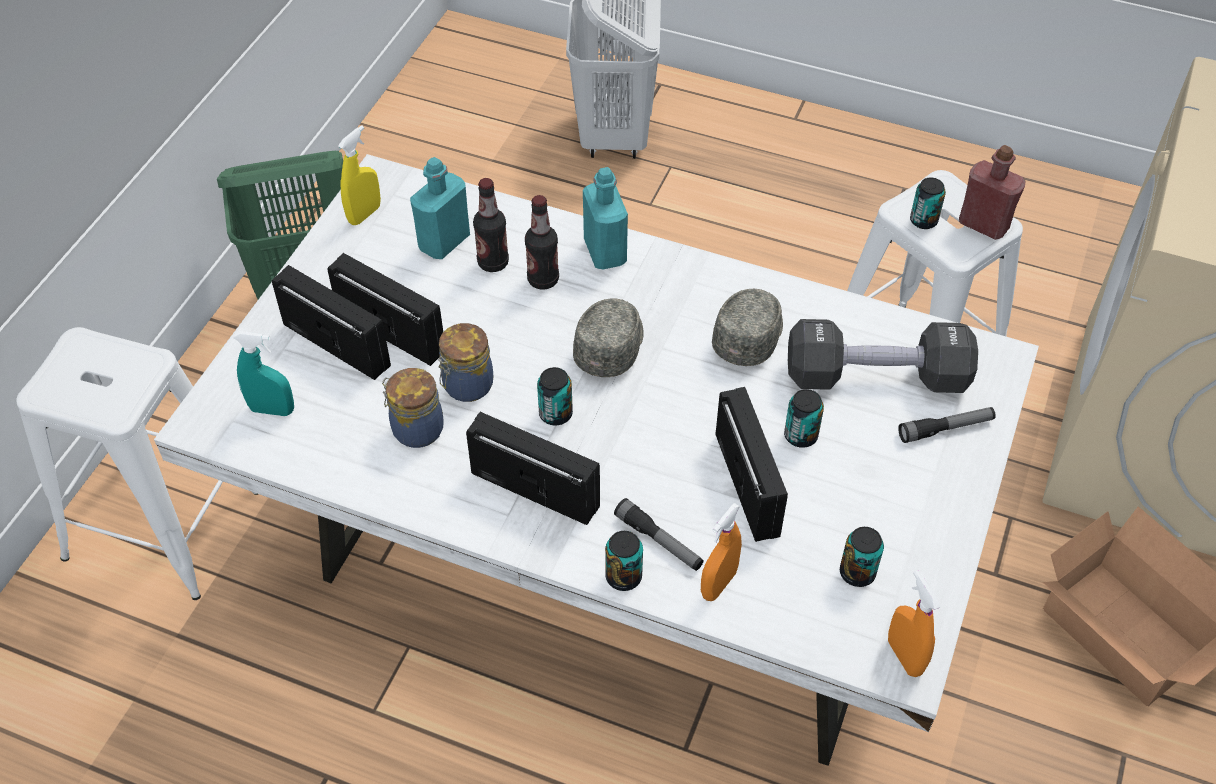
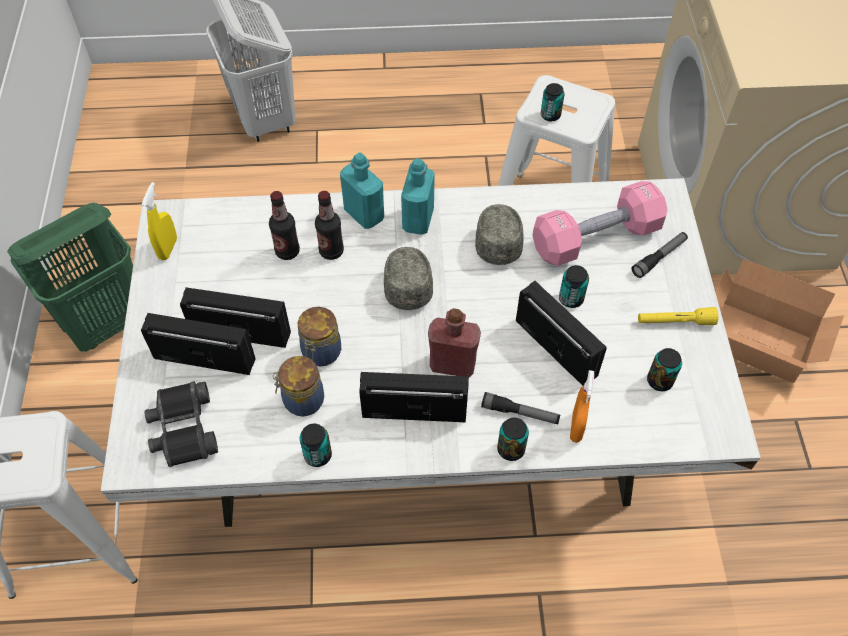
camera: 25 degrees left, 5 degrees up
(272, 410) = (183, 429): turquoise spray bottle -> black binoculars
(444, 242) = (242, 249): turquoise bottle -> turquoise bottle (418, 220)
(555, 414) = (397, 348): can -> can (318, 455)
(876, 377) = (596, 238): black dumbbell -> pink dumbbell
(904, 656) = (720, 426): orange spray bottle -> none
(920, 512) = (675, 322): none -> yellow flashlight
(983, 225) = (589, 105): red bottle -> red bottle (452, 364)

